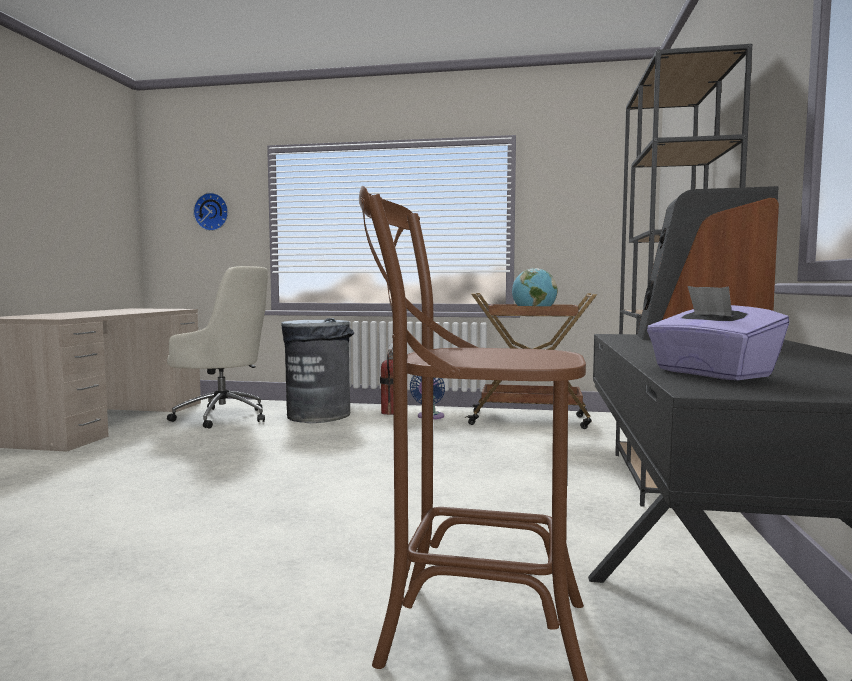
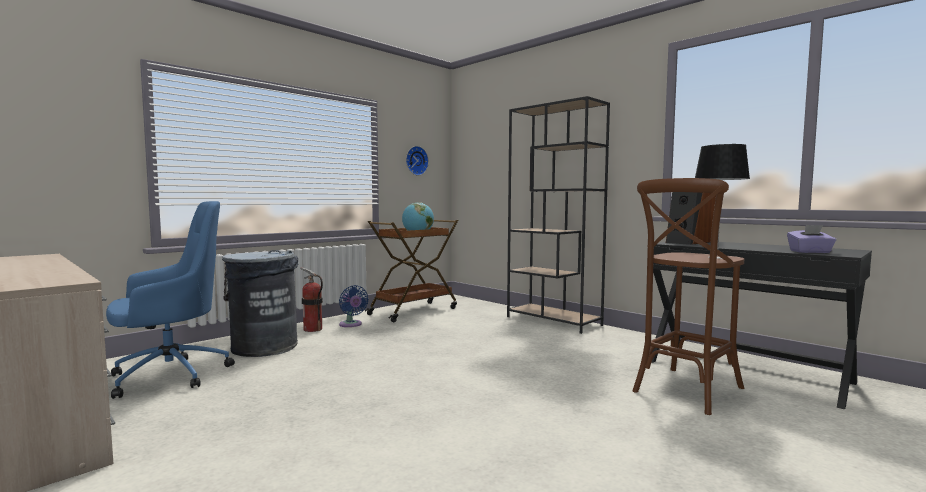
camera: 55 degrees left, 0 degrees up
(212, 212) = (52, 126): wall clock -> wall clock (415, 160)
(223, 417) = (171, 376): beige office chair -> blue office chair
(518, 361) = (717, 257): none -> table lamp

